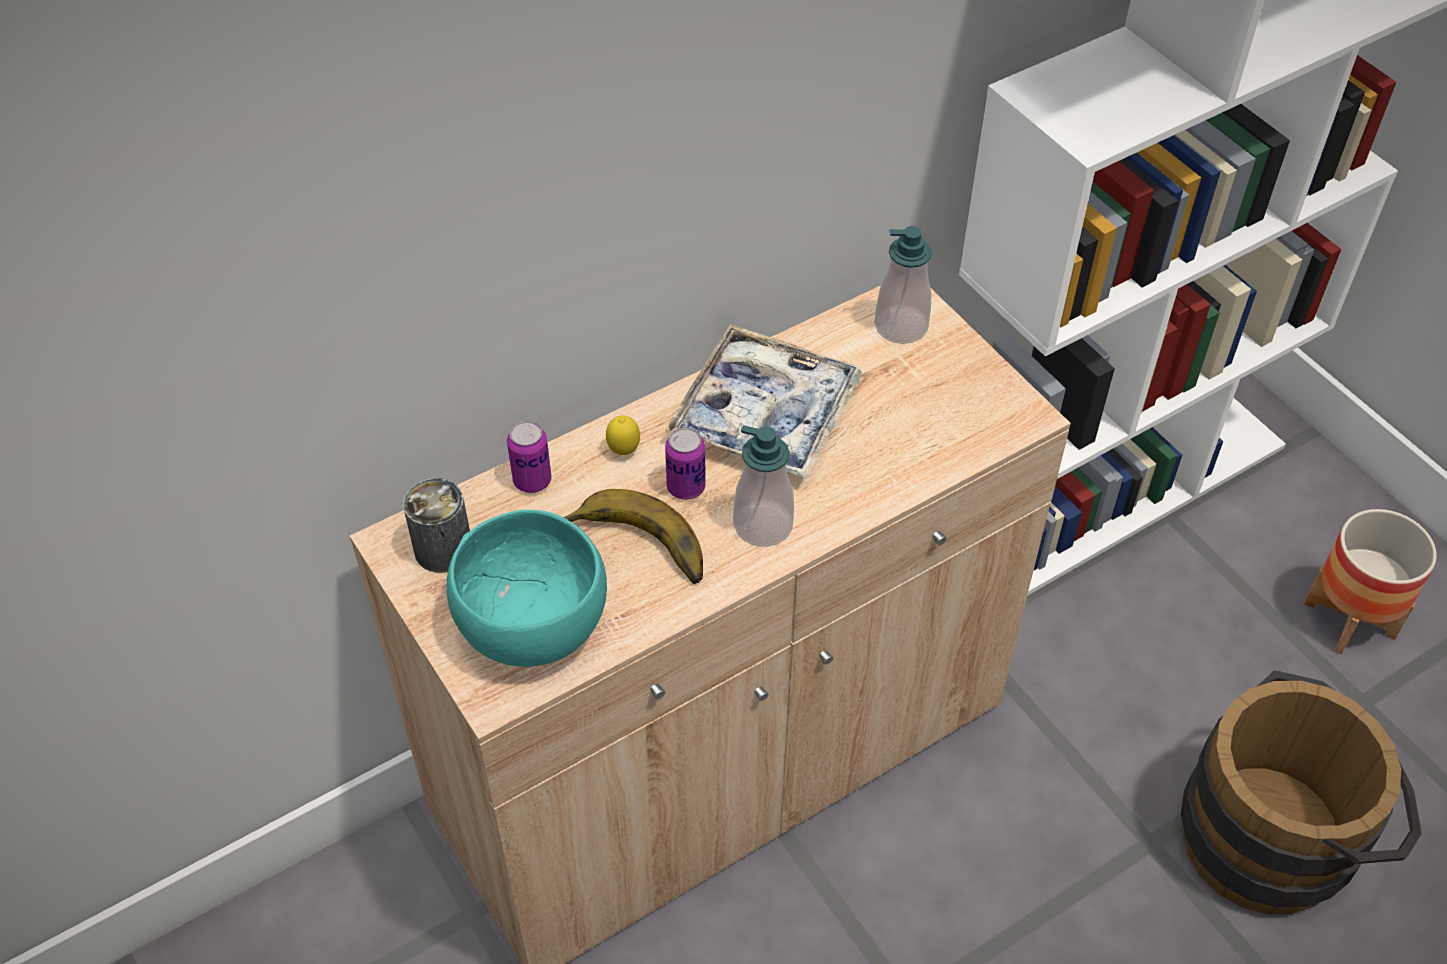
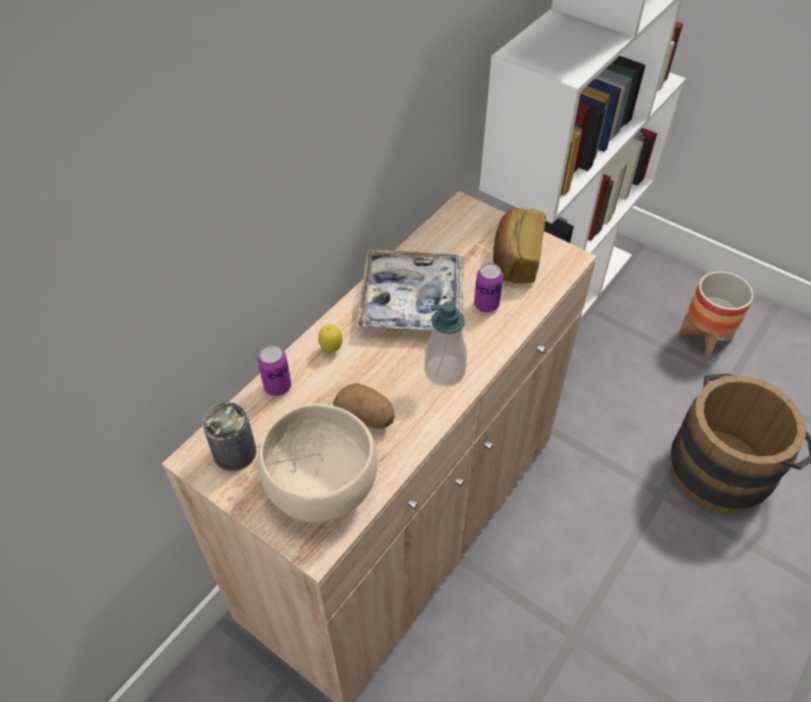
camera: 20 degrees left, 0 degrees up
(531, 627) = (321, 488): turquoise bowl -> beige bowl
(629, 554) = (366, 417): banana -> potato
(686, 487) = (383, 361): can -> can (486, 305)
(901, 326) = (469, 225): soap dispenser -> none
(943, 396) = (515, 260): none -> bread

